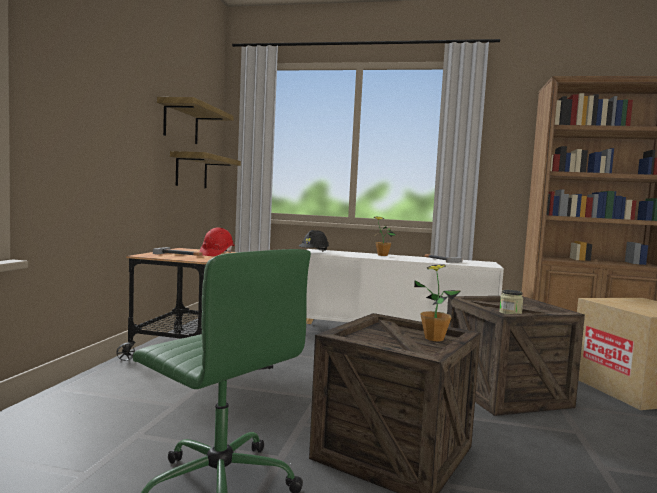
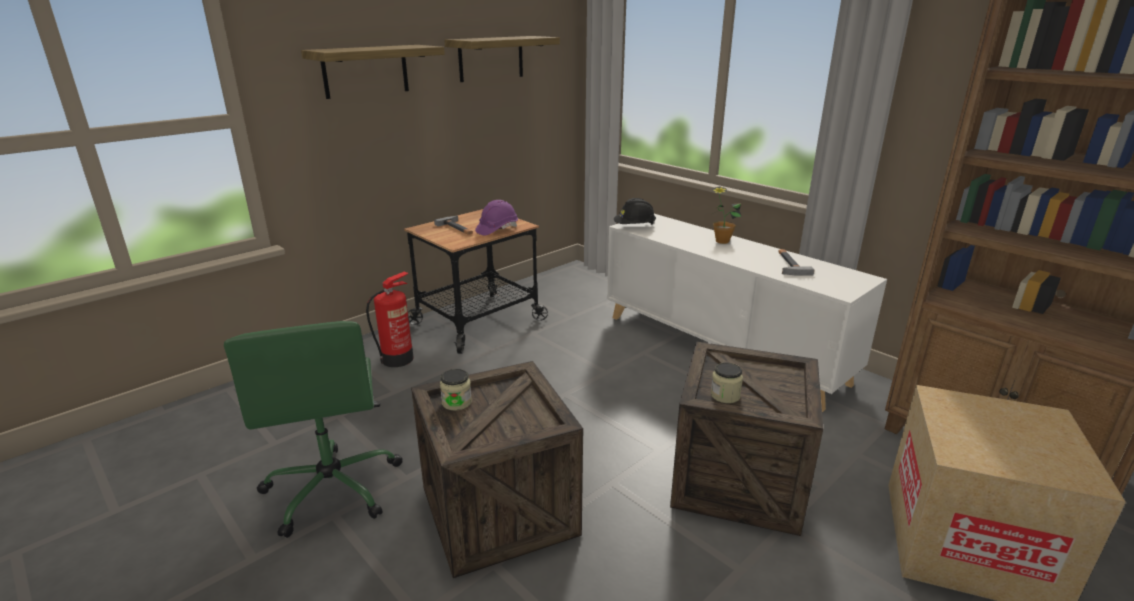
camera: 35 degrees right, 20 degrees up
(143, 384) = (398, 359): none -> fire extinguisher
(191, 171) = (515, 111): shelf -> shelf (365, 71)
(216, 254) = (497, 229): red hard hat -> purple hard hat
(364, 339) = (456, 402): none -> jar
(434, 338) = (528, 421): potted plant -> none

